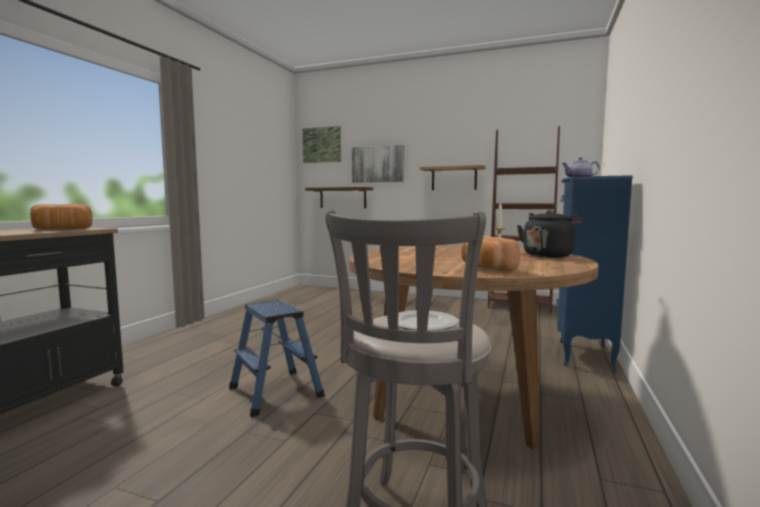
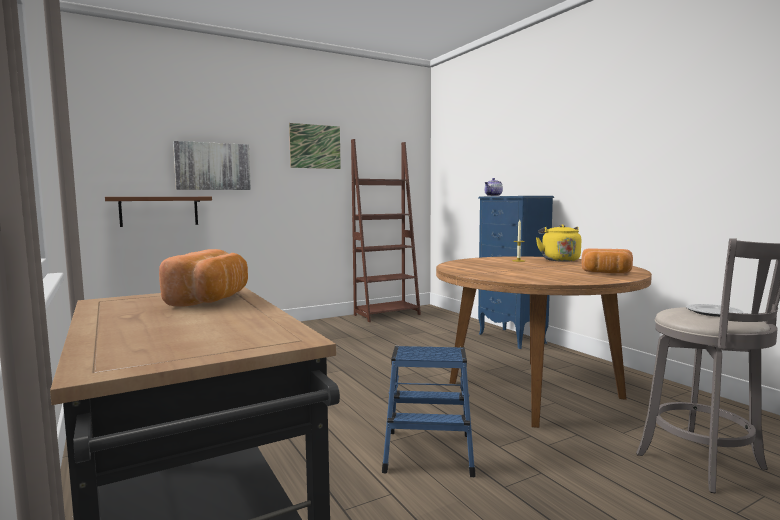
camera: 50 degrees left, 0 degrees up
(321, 145) = (116, 131): picture -> picture (315, 146)
(454, 178) = (309, 187): shelf -> none
(548, 255) = (559, 260): black kettle -> yellow kettle

